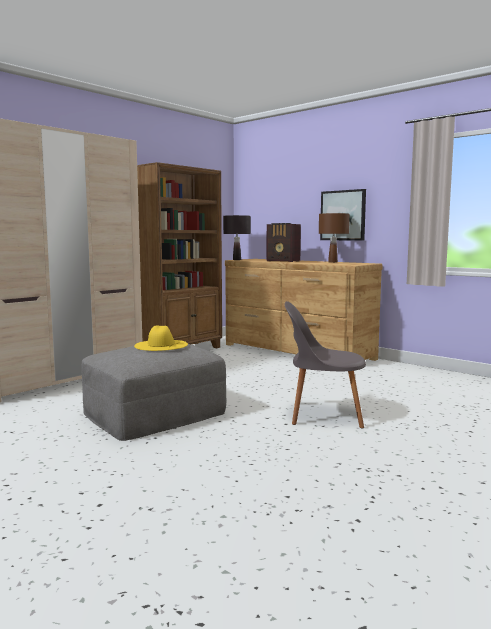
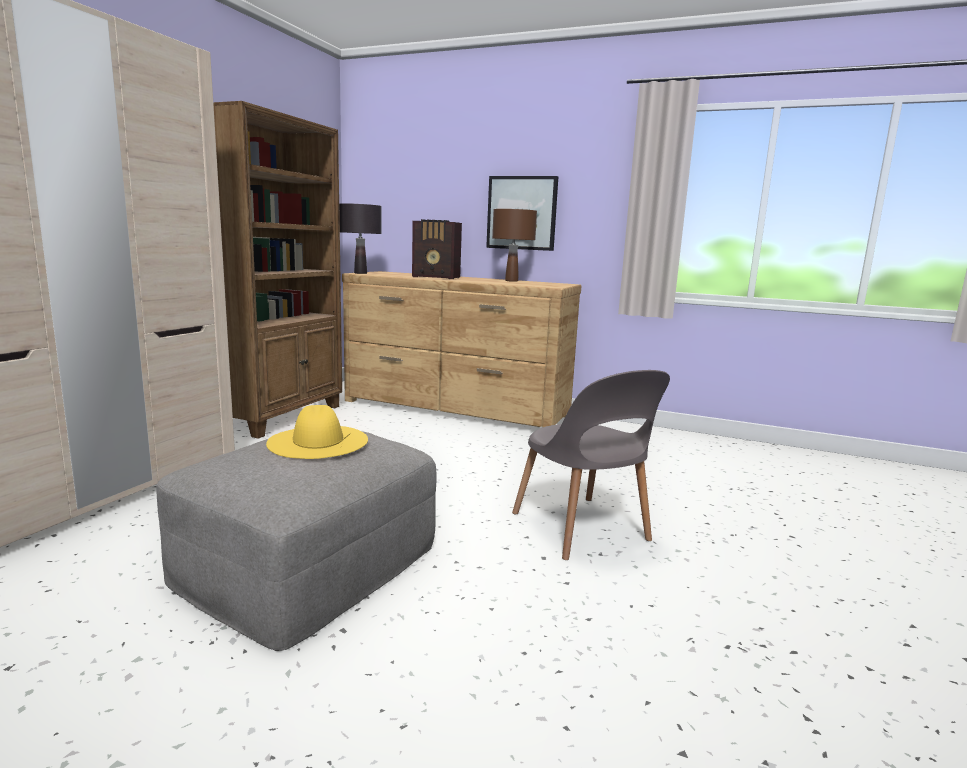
camera: 20 degrees left, 5 degrees up
(323, 415) = (582, 529): grey chair -> grey chair turned 105 degrees counterclockwise

